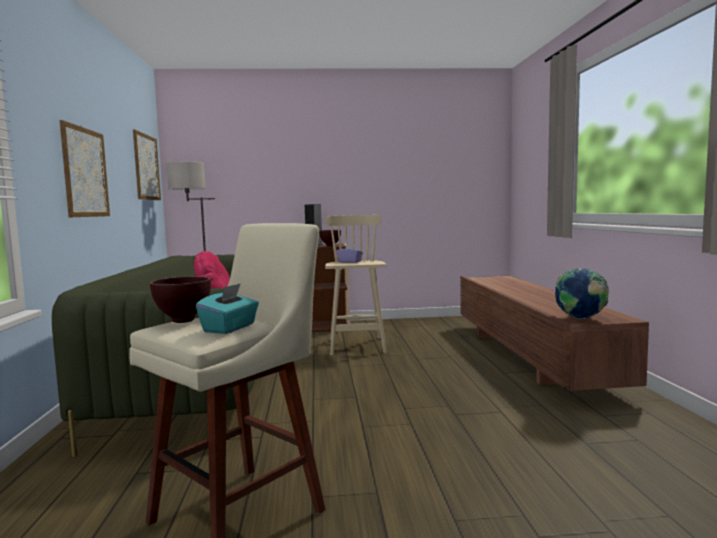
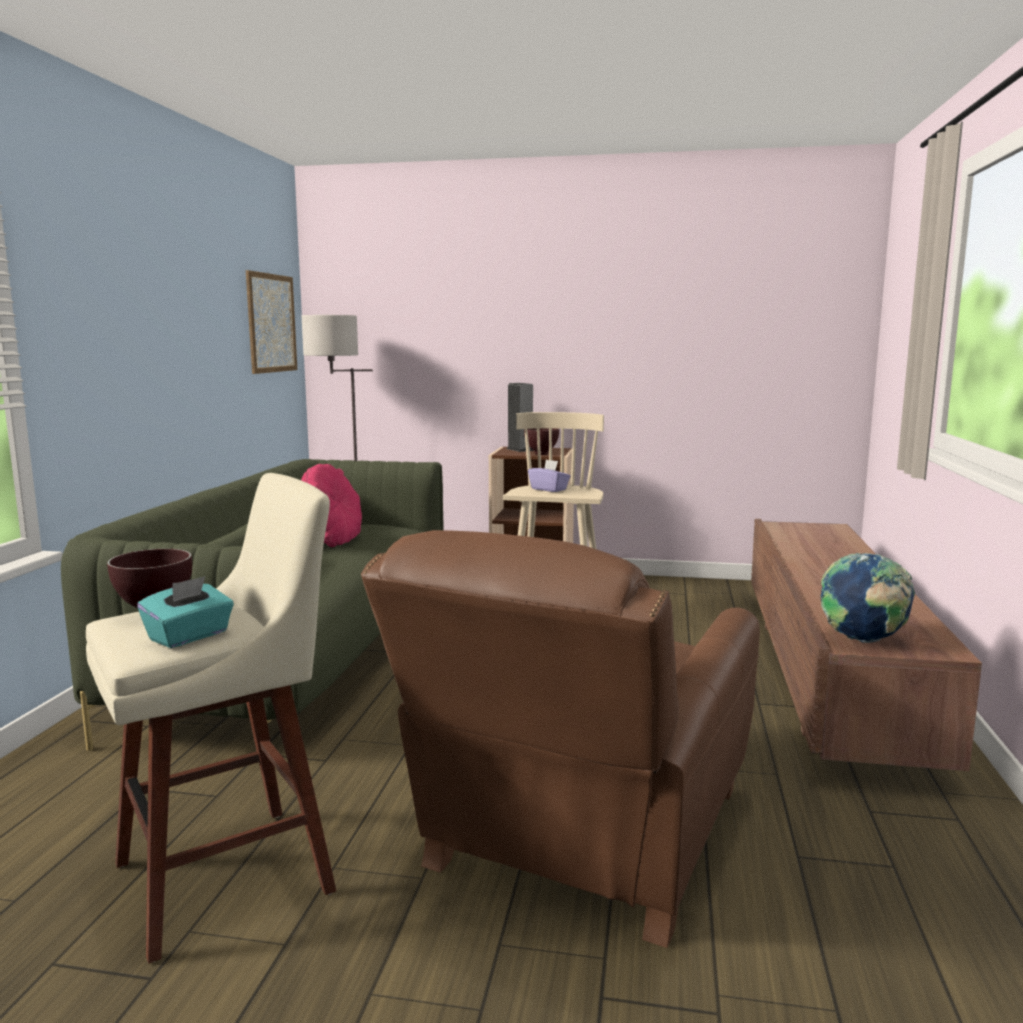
camera: 15 degrees right, 5 degrees up
(85, 171) = (151, 348): picture -> none
(458, 456) = (577, 841): none -> brown armchair

